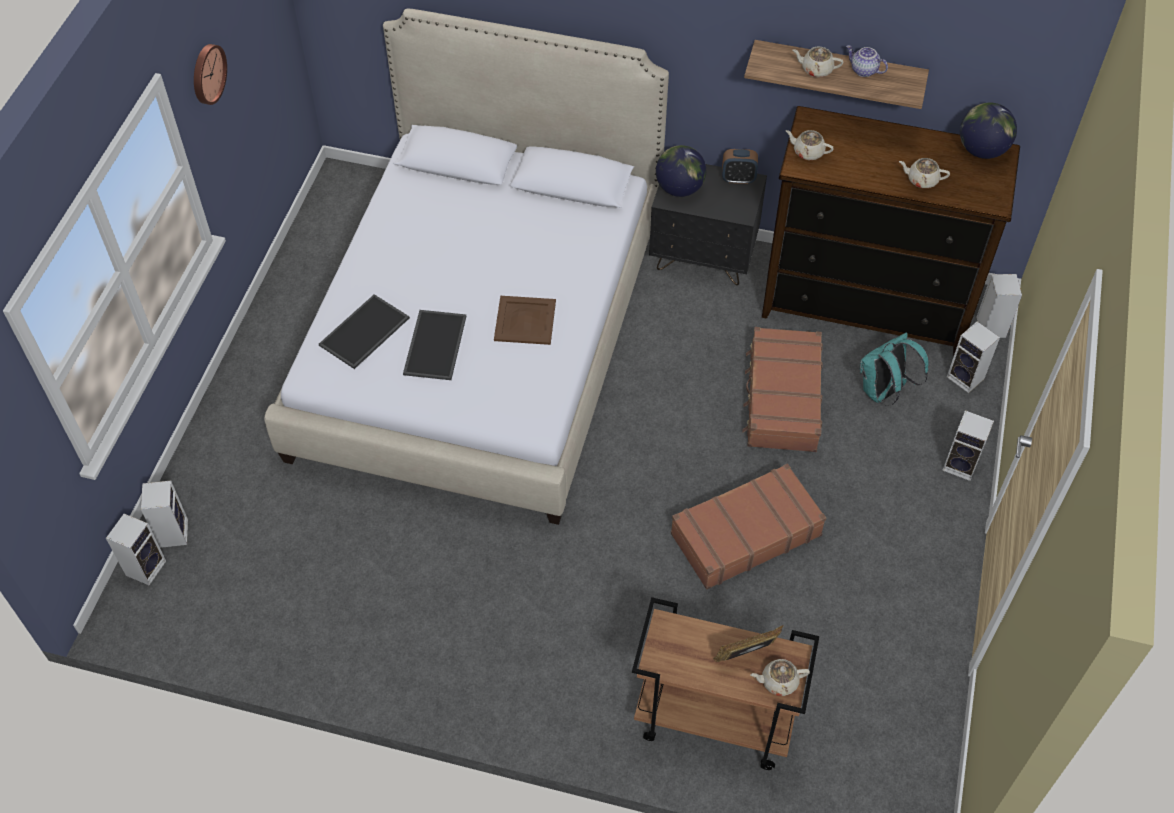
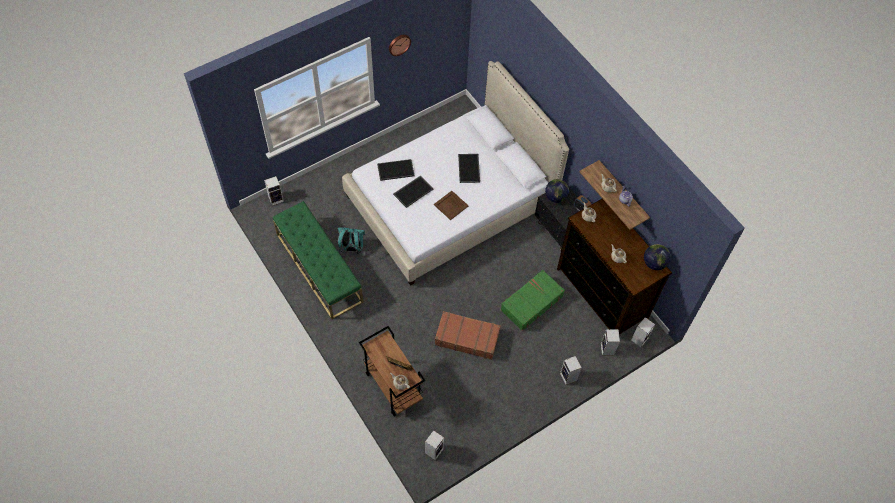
camera: 40 degrees right, 5 degrees up
(173, 532) = (293, 193): speaker -> speaker (434, 450)
(360, 625) = (319, 268): none -> green bench
(492, 241) = (469, 168): none -> tray
(782, 398) = (531, 303): brown suitcase -> green suitcase
(883, 392) = (570, 330): turquoise backpack -> turquoise backpack (351, 248)

